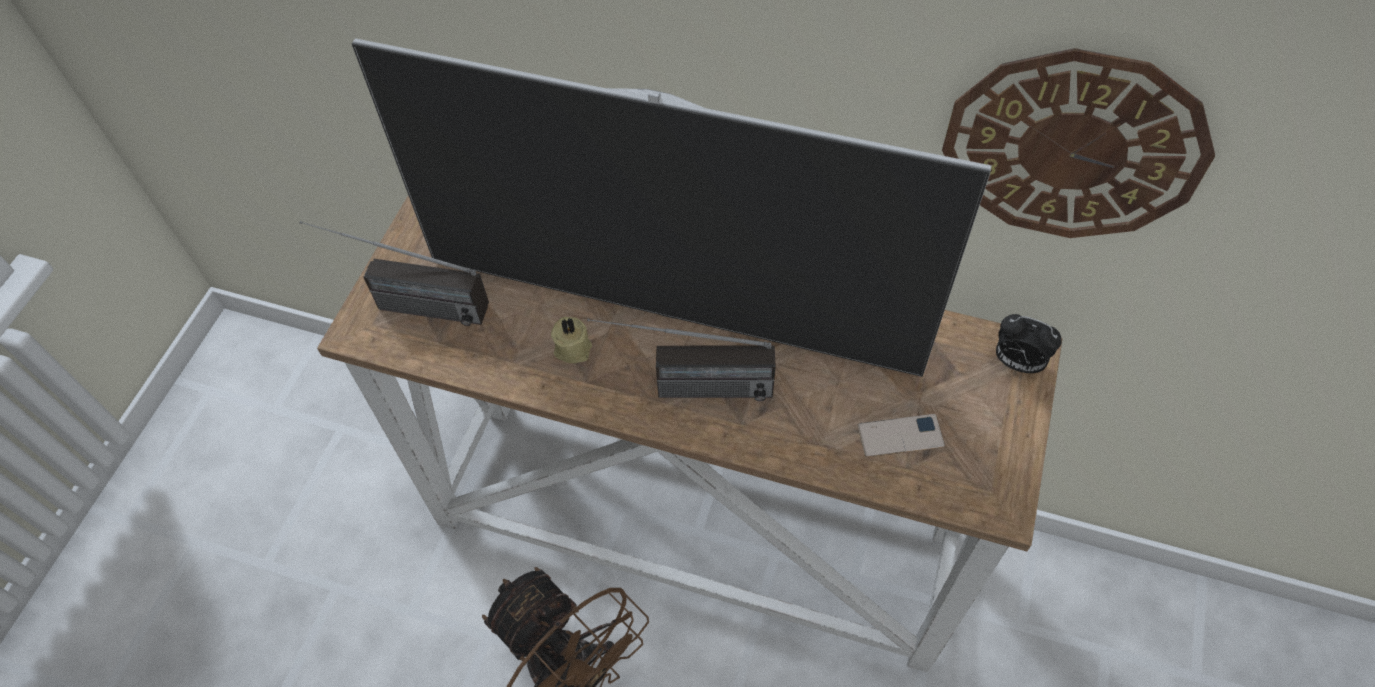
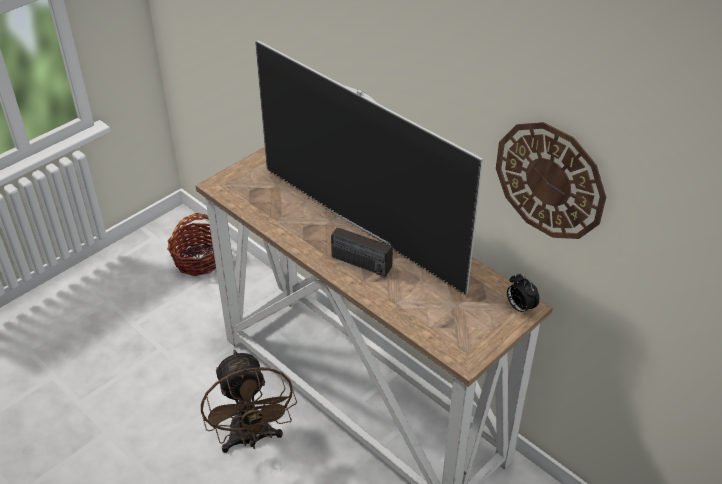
camera: 25 degrees right, 15 degrees down
(309, 400) = (199, 260): none -> basket
(405, 305) = (243, 182): radio -> none
(572, 347) = (306, 224): beige candle -> none
(900, 436) = (436, 314): phone -> none

